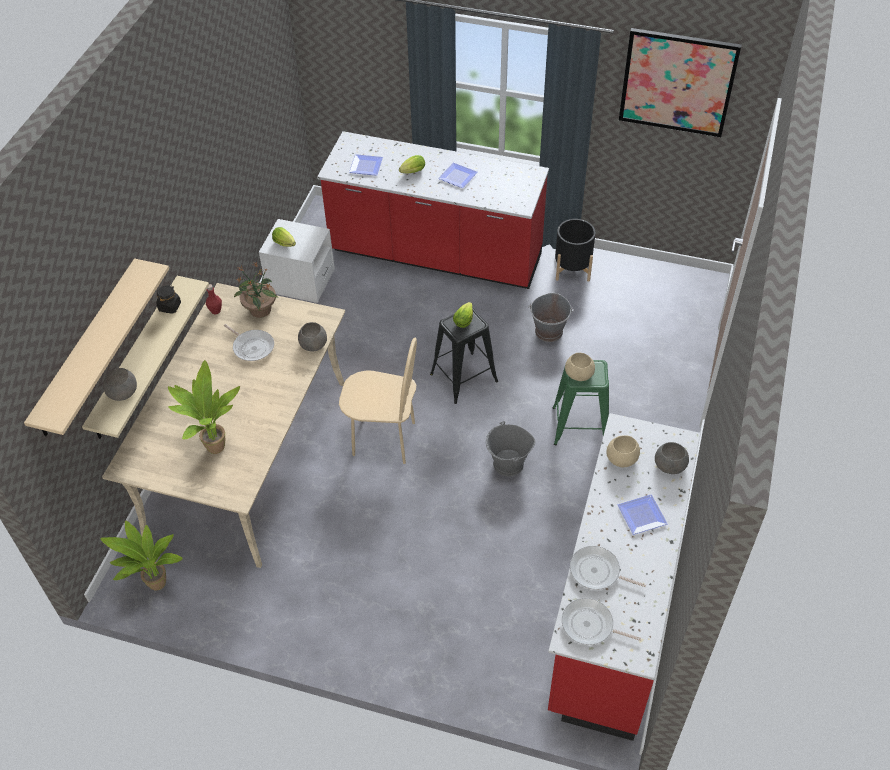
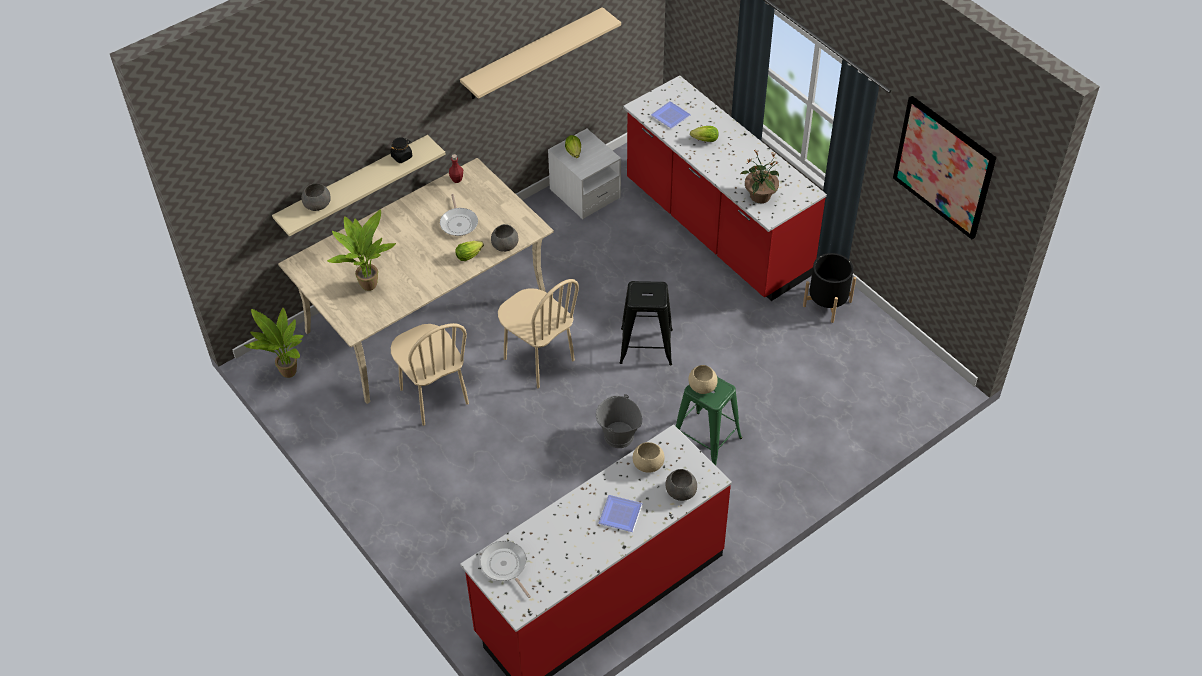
camera: 35 degrees right, 0 degrees up
(87, 348) = (298, 157): beige shelf -> beige shelf (533, 54)
(260, 310) = (489, 197): potted plant -> potted plant (760, 196)
(318, 525) = (433, 397): none -> beige chair
(459, 176) = (740, 163): plate -> none
(464, 319) = (651, 291): lettuce -> lettuce (470, 255)
(549, 332) = (754, 347): grey bucket -> none
(597, 572) = (547, 533): frying pan -> none

